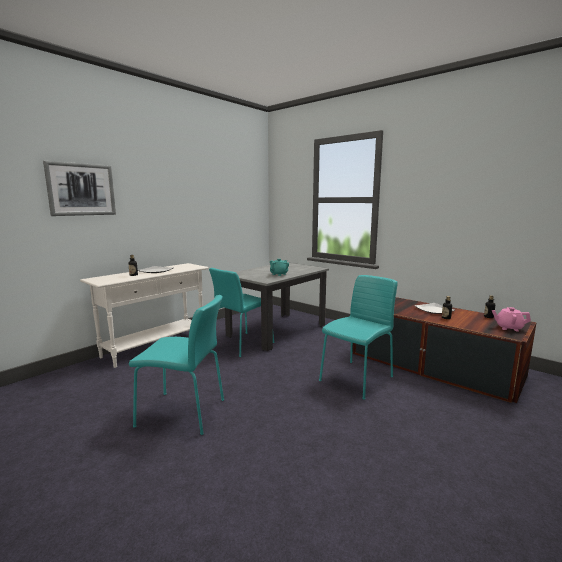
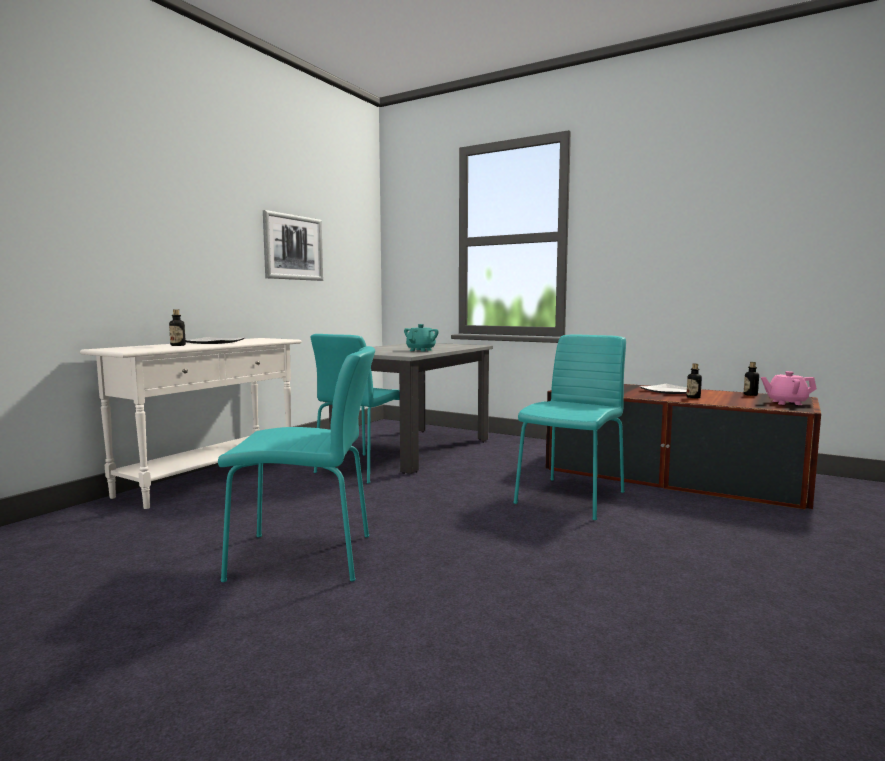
camera: 10 degrees left, 5 degrees down
(81, 189) = (88, 190): picture -> picture (293, 247)

